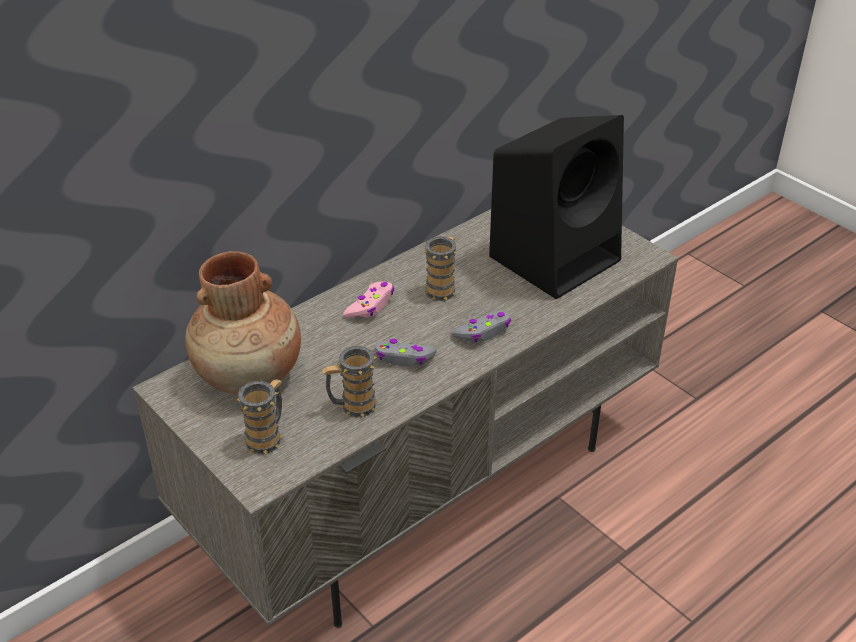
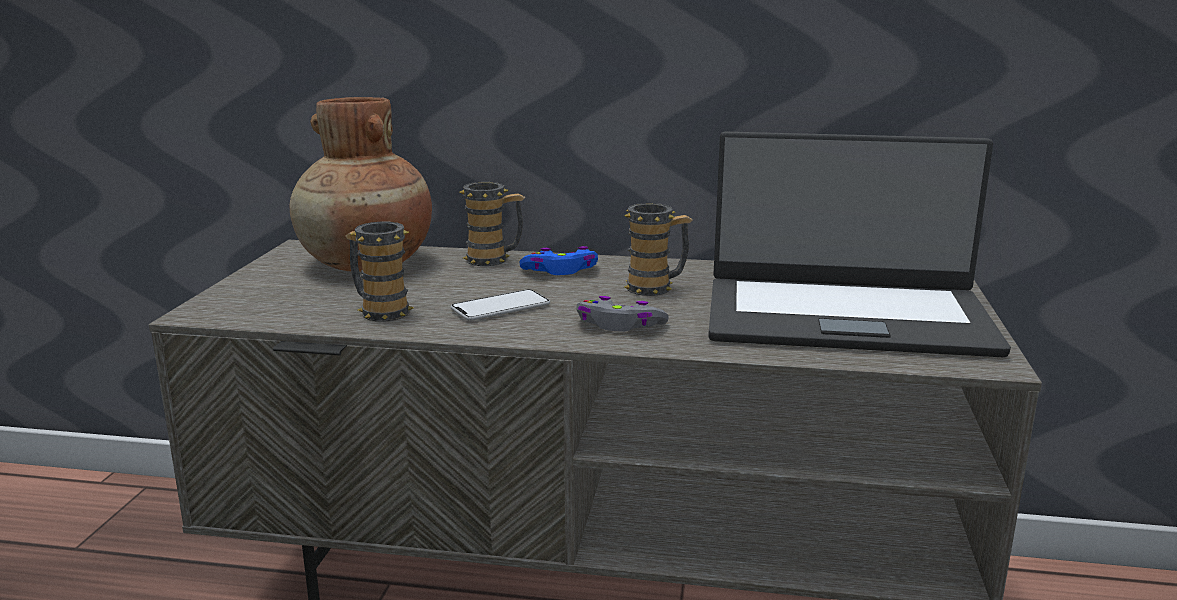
camera: 50 degrees right, 20 degrees down
(267, 437) = (279, 295): mug -> mug (494, 259)
(371, 306) = (561, 271): pink game controller -> blue game controller
(404, 358) = (500, 307): grey game controller -> phone
(556, 257) = (846, 317): black speaker -> laptop

